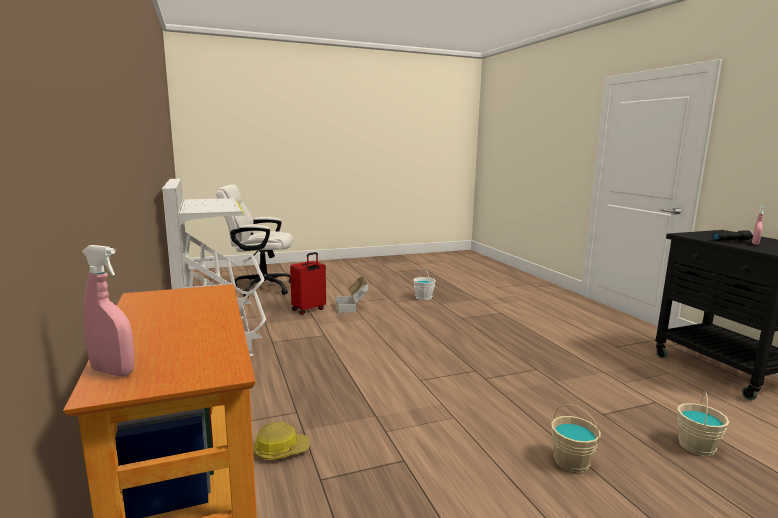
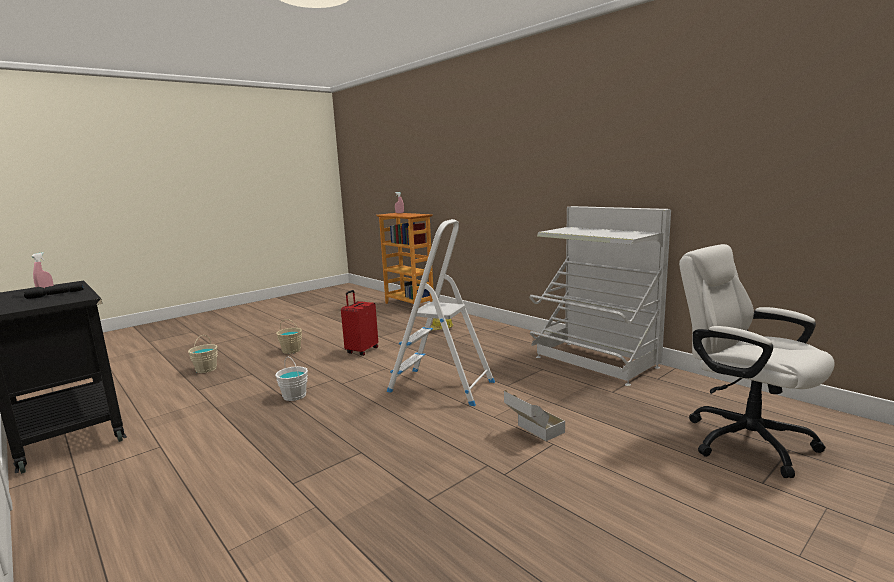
camera: 160 degrees right, 0 degrees up
(260, 288) = (742, 440): white office chair -> white office chair turned 105 degrees counterclockwise
(309, 310) = (581, 413): red suitcase -> red suitcase (361, 351)
(380, 346) = (440, 386): none -> white step ladder
(424, 297) = (444, 495): white bucket -> white bucket (294, 396)

